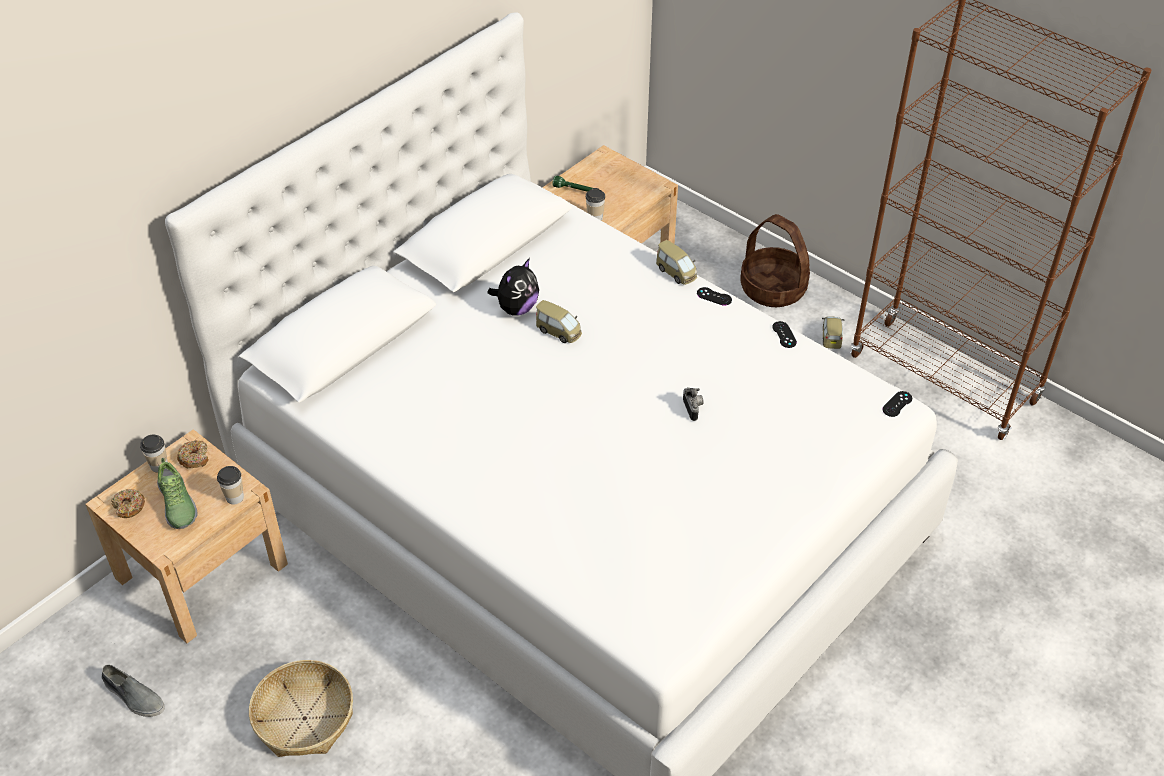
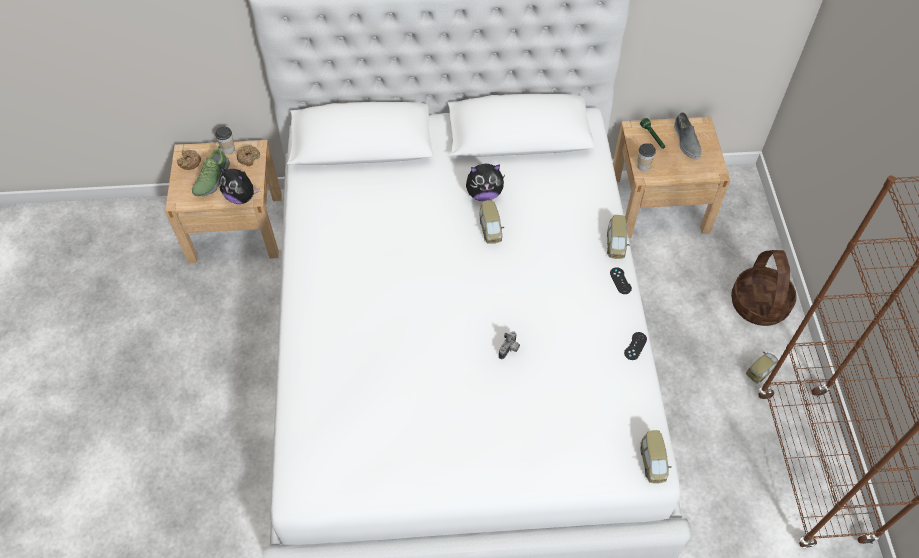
camera: 45 degrees right, 10 degrees up
(134, 696) = (137, 272): grey shoe -> grey shoe (686, 141)
(234, 497) = (241, 197): cup -> plush toy
(304, 718) = (193, 353): basket -> none
(897, 404) = (653, 462): black game controller -> toy car

